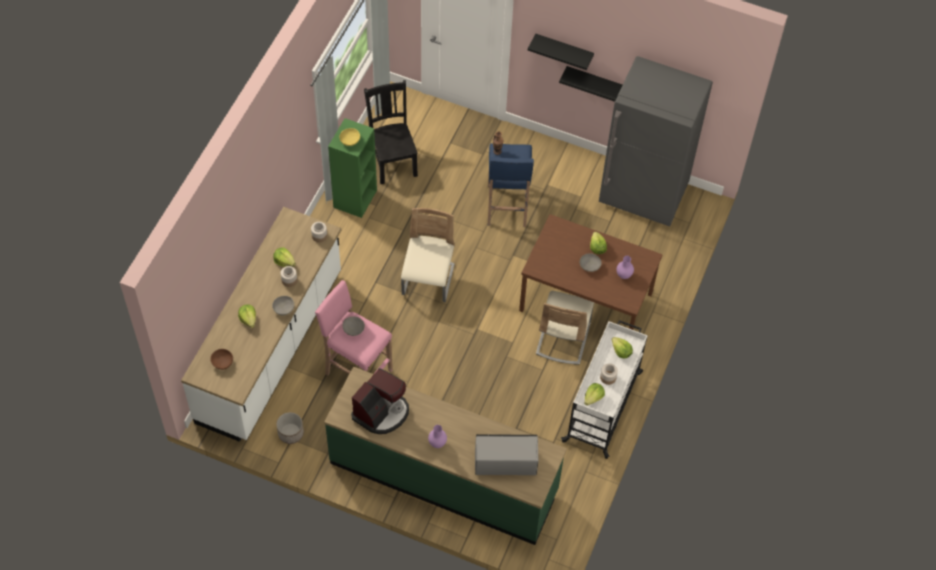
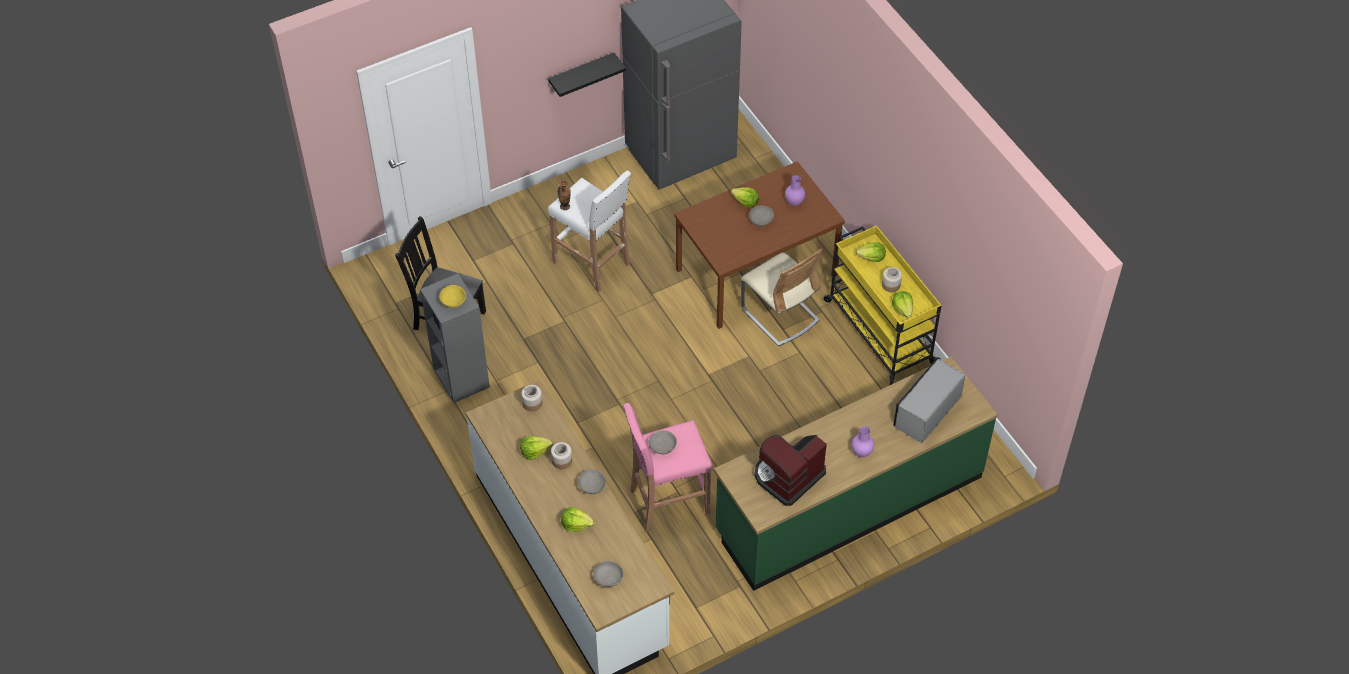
camera: 50 degrees left, 5 degrees down
(222, 362) = (608, 578): brown bowl -> grey bowl
(290, 433) = (688, 604): planter -> none
(355, 198) = (460, 378): green bookcase -> grey bookcase
(382, 412) = (787, 476): coffee machine -> coffee machine turned 120 degrees counterclockwise
(428, 280) = (617, 378): beige chair -> none
(507, 207) = (592, 264): blue stool -> white stool
(563, 50) = (541, 62): black shelf -> none
(603, 405) = (878, 331): white cart -> yellow cart

